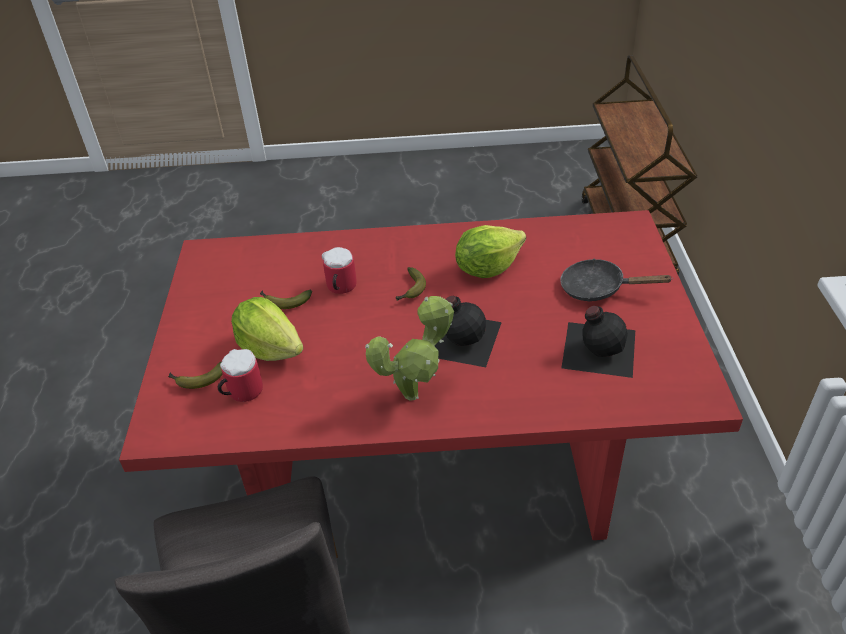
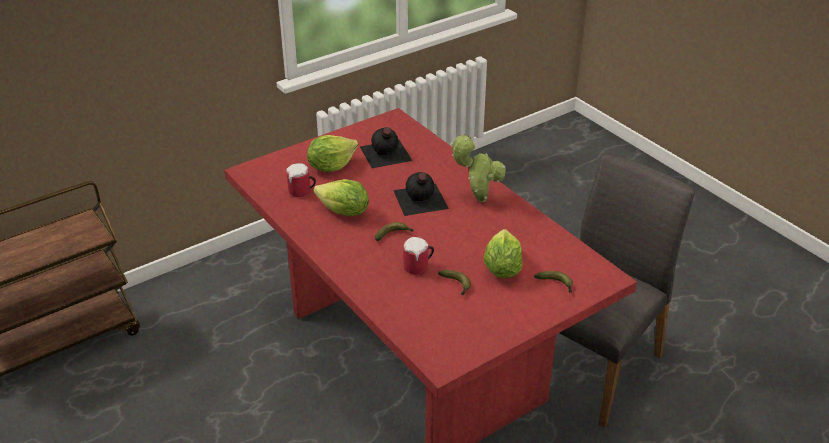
camera: 125 degrees left, 5 degrees down
(241, 392) = (545, 261): mug -> mug (302, 192)
(598, 288) = (331, 166): black frying pan -> lettuce

